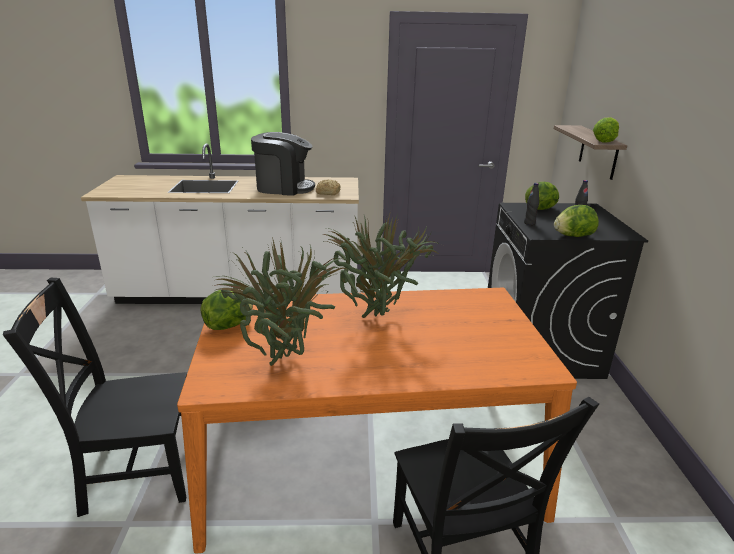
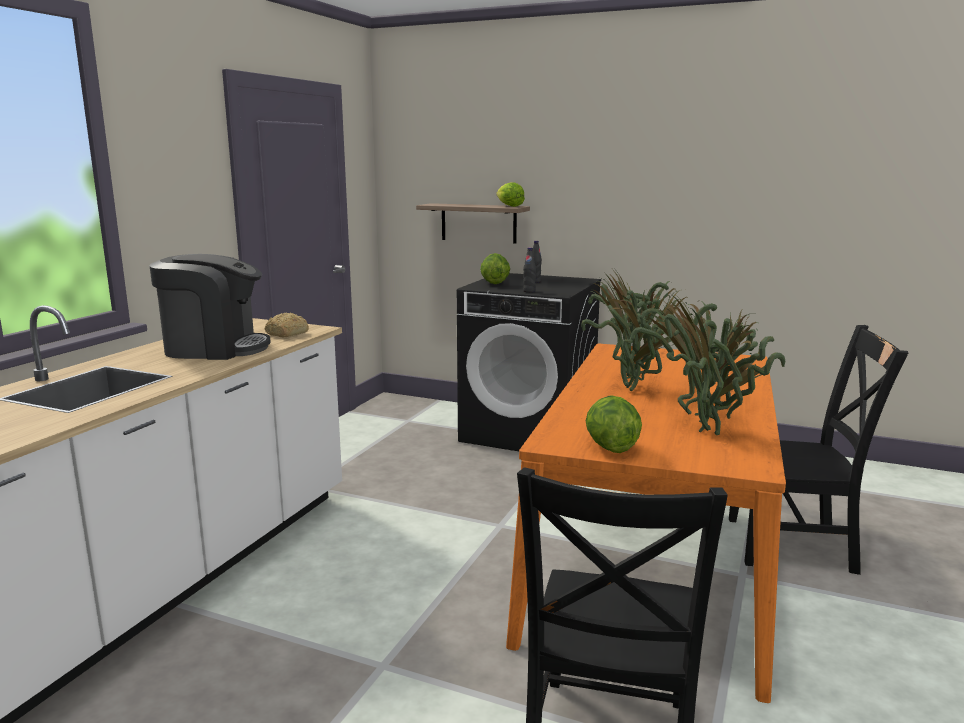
camera: 65 degrees left, 10 degrees down
(284, 188) = (214, 348): coffee machine -> coffee machine turned 60 degrees clockwise
(573, 236) = (574, 288): lettuce -> none

